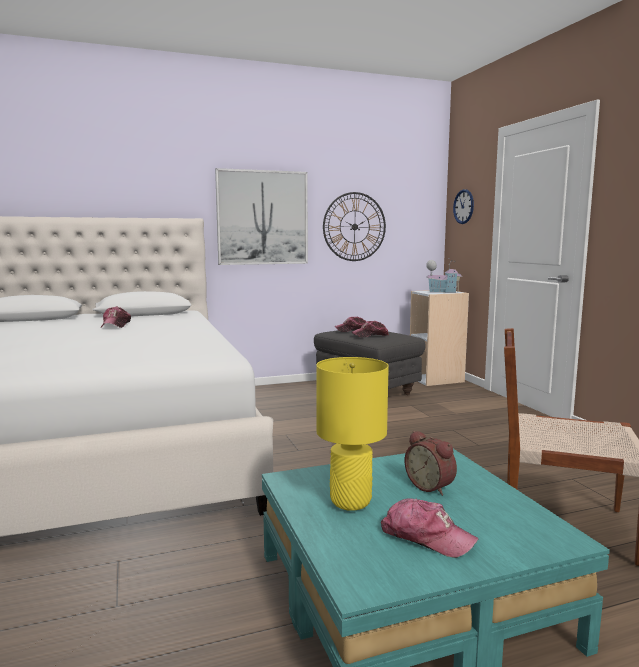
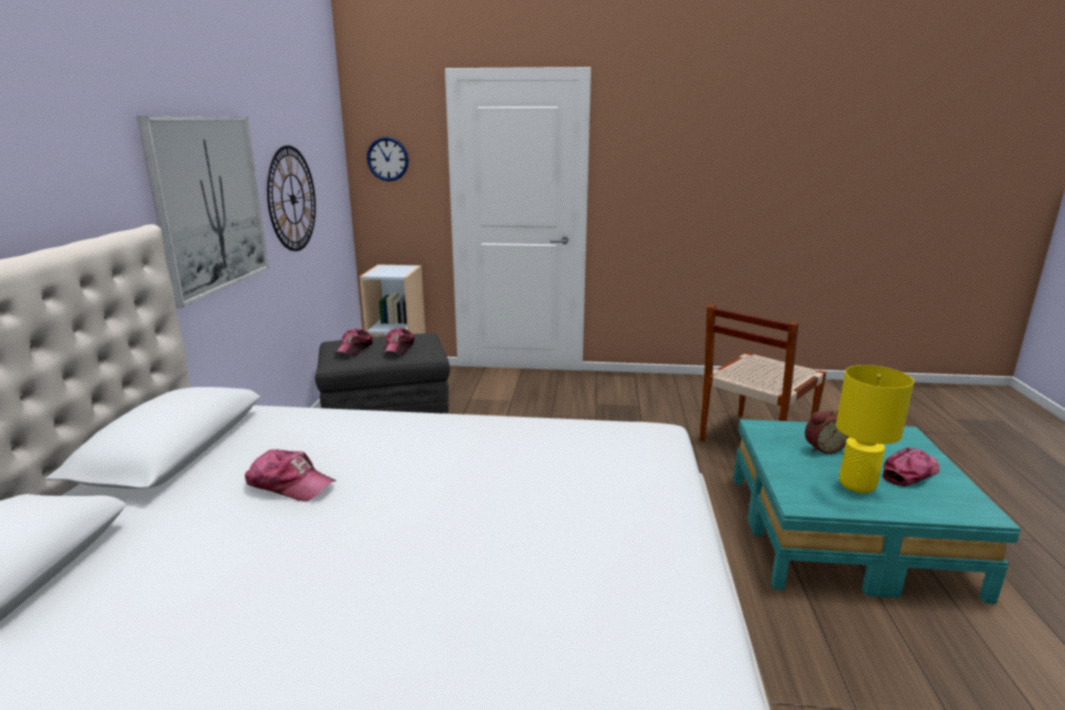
camera: 65 degrees left, 10 degrees up
(442, 292) = (397, 270): toy house -> none

